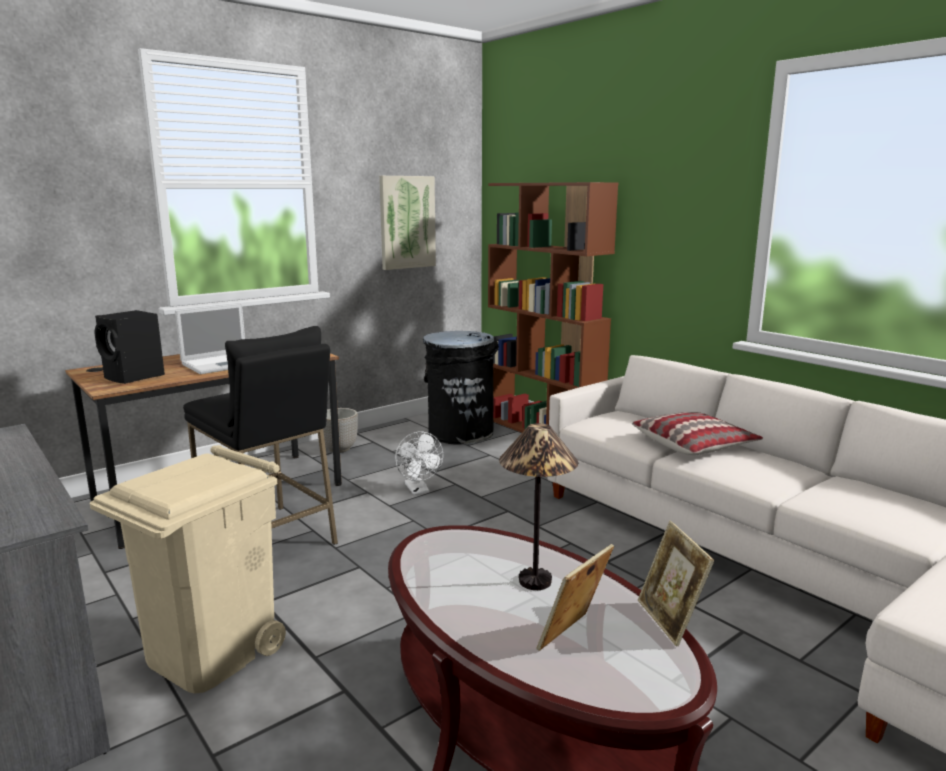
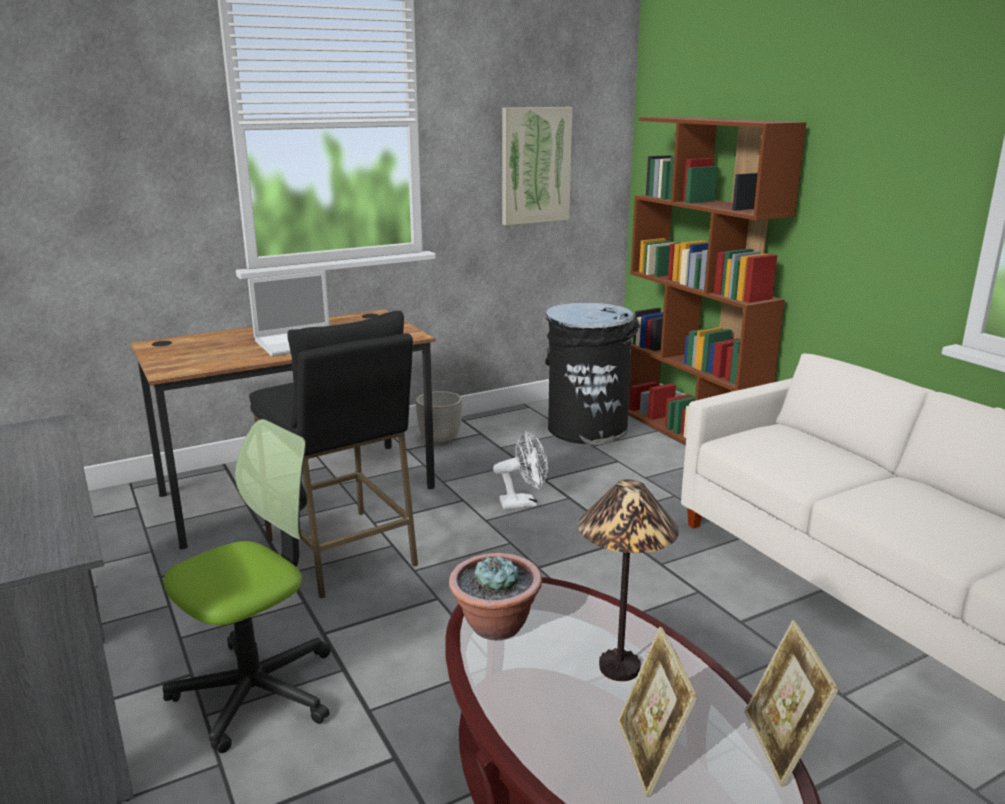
camera: 10 degrees right, 5 degrees up
(135, 377) = (200, 356): black speaker -> none
(211, 653) = (256, 691): beige trash can -> office chair
(419, 490) = (524, 502): white fan -> white fan turned 90 degrees counterclockwise
(429, 562) = (495, 626): none -> potted plant
(573, 637) = (650, 756): picture frame -> picture frame turned 60 degrees counterclockwise
(694, 445) = (871, 483): pillow -> none

